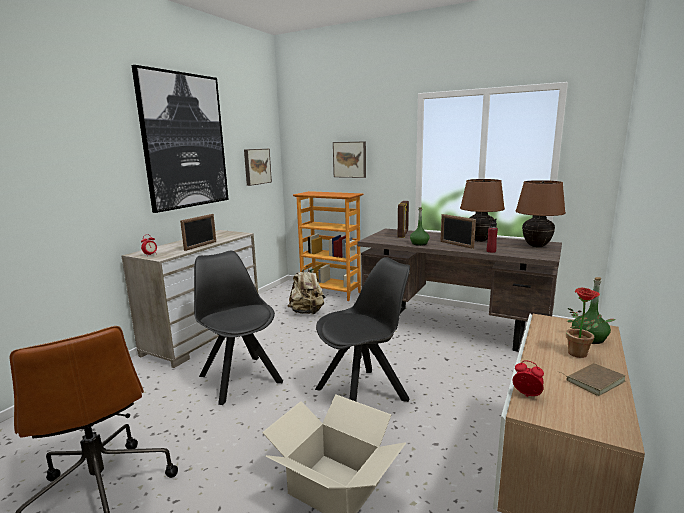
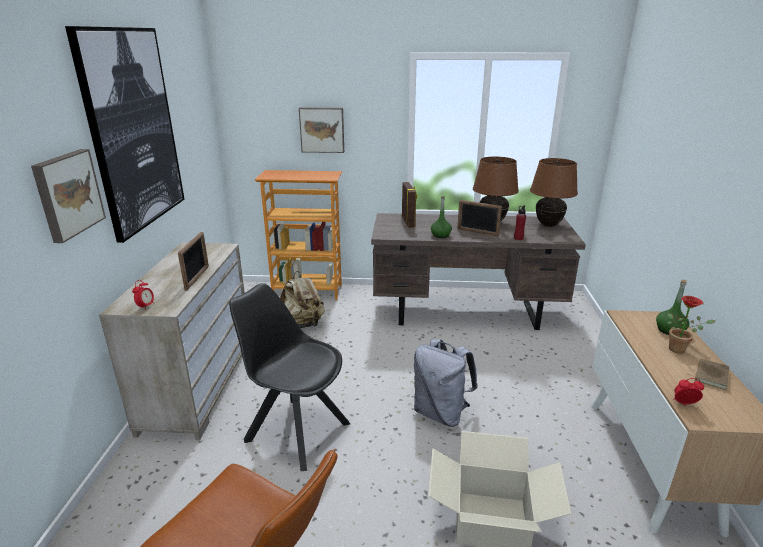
camera: 25 degrees left, 10 degrees up
(256, 166) = (200, 145): picture -> picture (67, 194)
(363, 394) = (441, 413): black chair -> grey backpack

